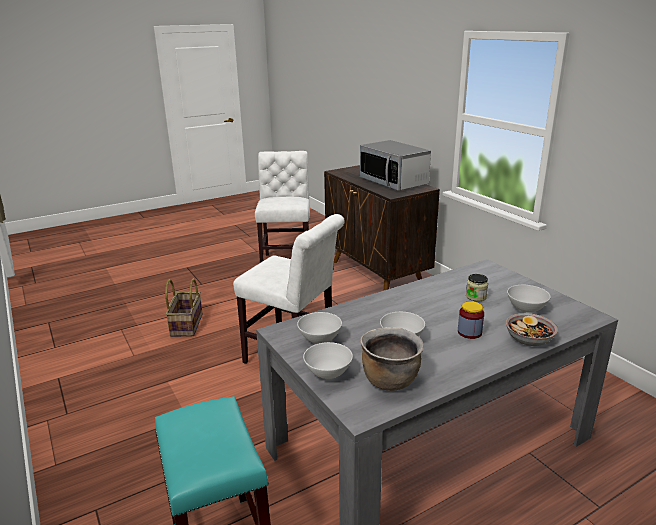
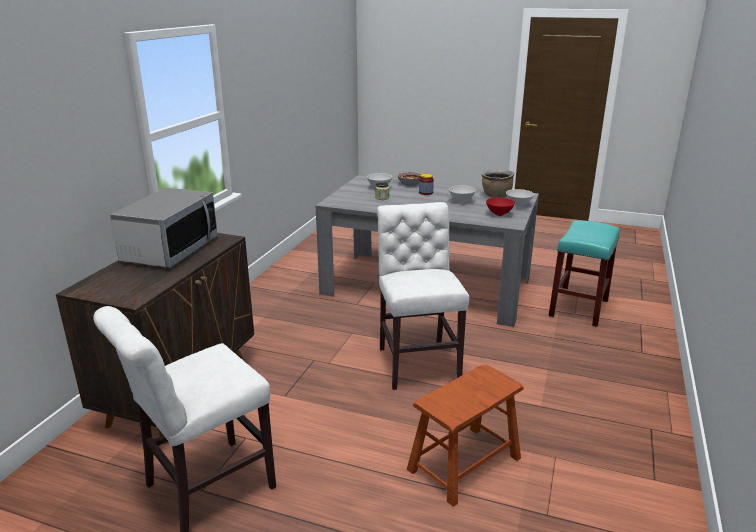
camera: 130 degrees left, 0 degrees up
(186, 325) = (464, 463): basket -> brown stool
(319, 340) = (499, 214): white bowl -> red bowl

